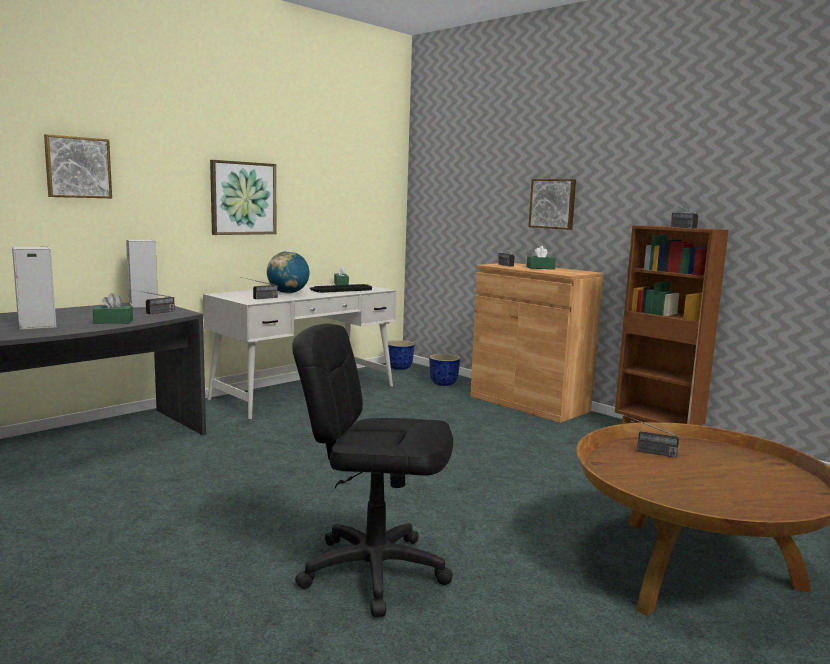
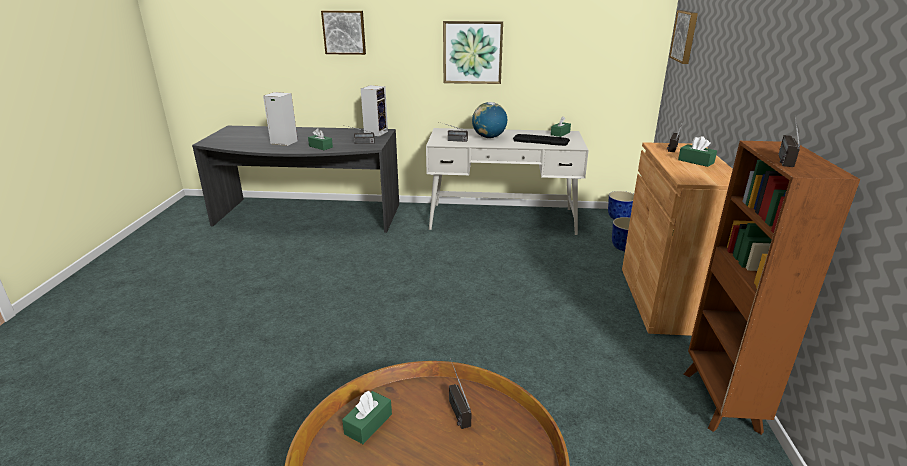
camera: 50 degrees right, 15 degrees up
(374, 571) = (277, 374): black office chair -> none
(553, 204) = (742, 84): picture -> picture (685, 36)
(635, 481) = (368, 424): none -> green tissue box

